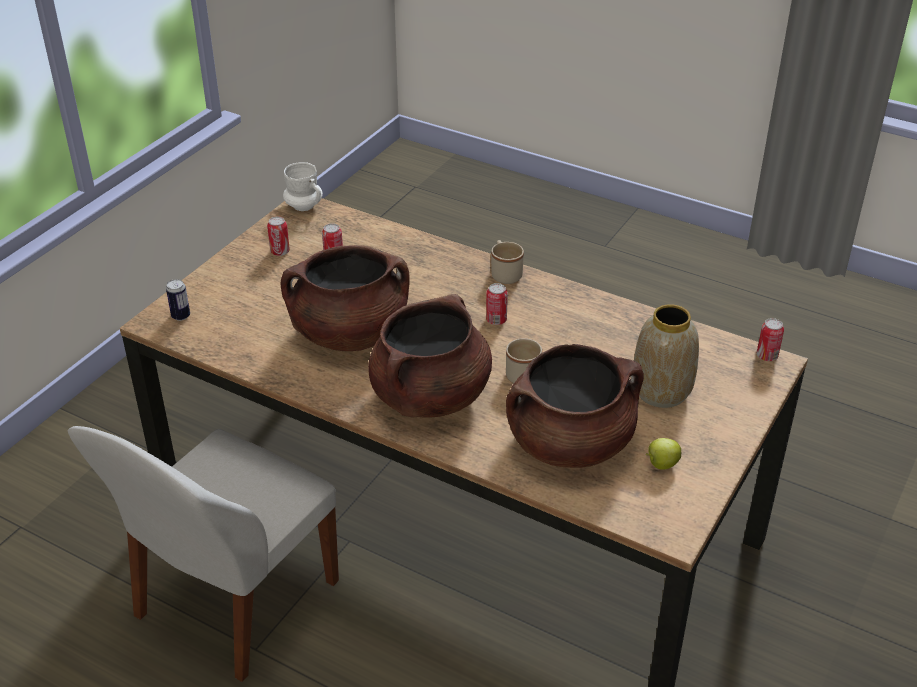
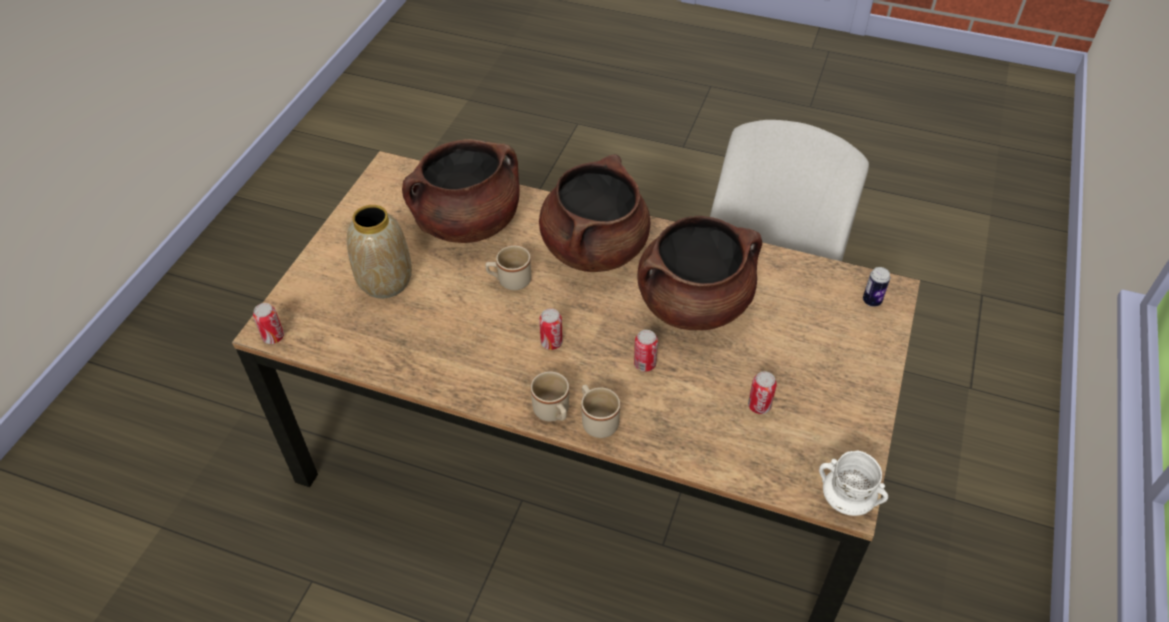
camera: 170 degrees right, 10 degrees up
(280, 252) = (827, 408): can -> can (644, 364)
(470, 265) = (597, 420): none -> beige mug
(661, 464) = (393, 215): apple -> none

